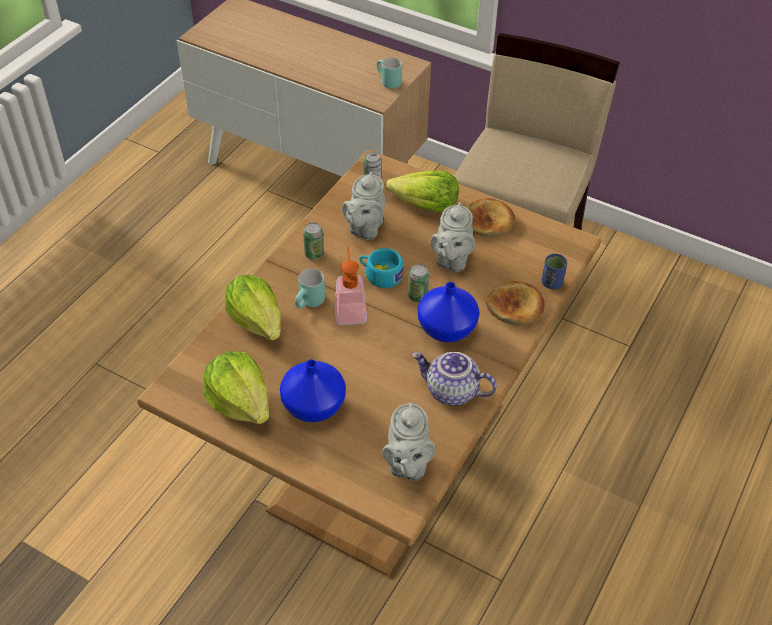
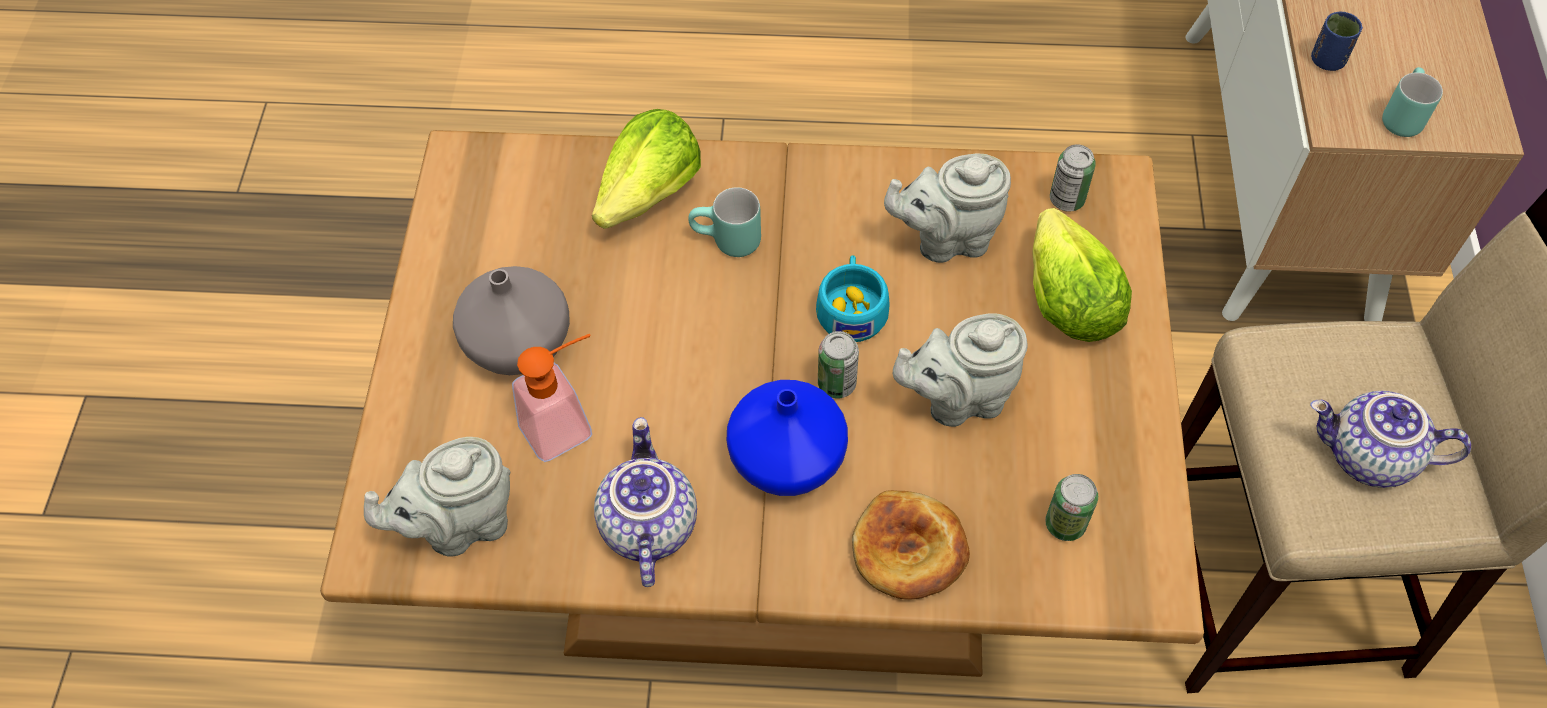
camera: 65 degrees right, 10 degrees up
(240, 402) = (481, 249): lettuce -> none
(314, 254) = (839, 198): can -> can (1065, 524)
(315, 407) = (518, 346): blue vase -> grey vase
(350, 309) = (747, 301): soap dispenser -> soap dispenser (567, 424)
(487, 221) = (1101, 415): bread -> none
(540, 168) = (1368, 458): none -> teapot
(552, 283) = (1009, 589): blue cup -> blue cup (1327, 60)

